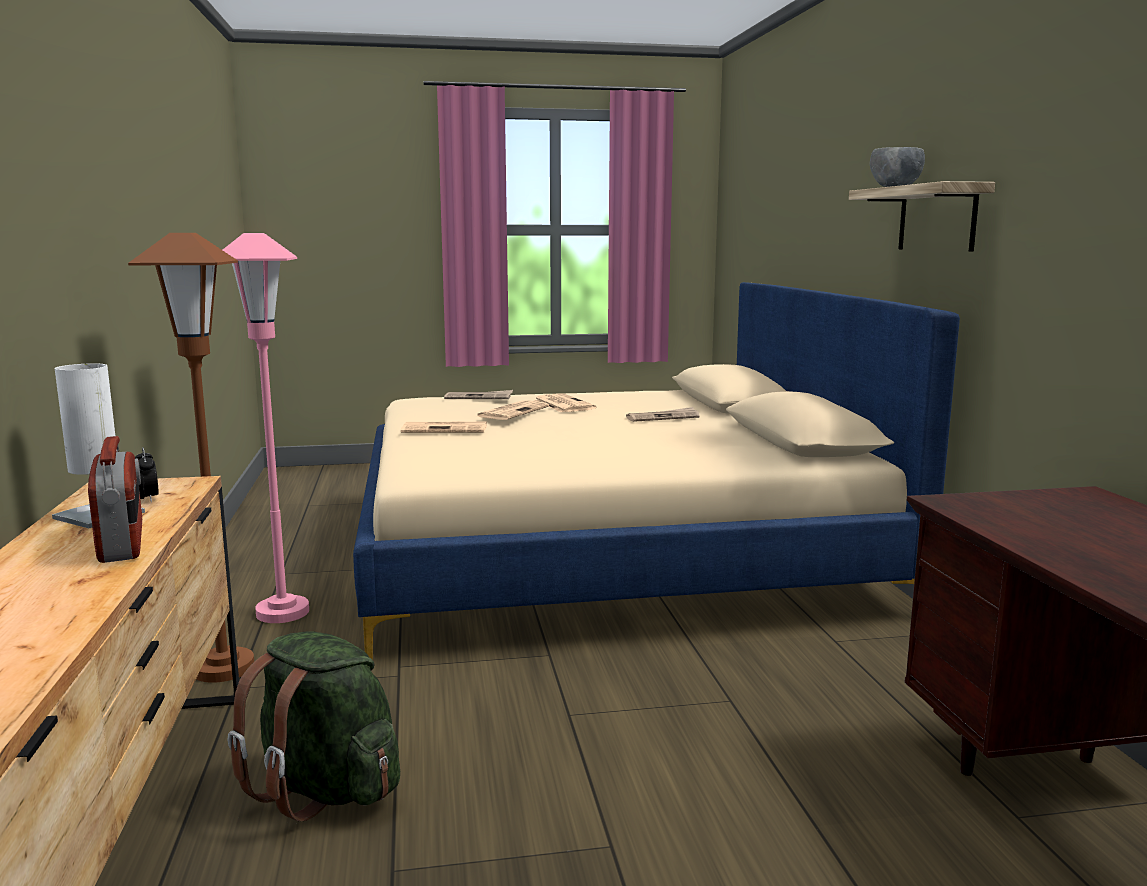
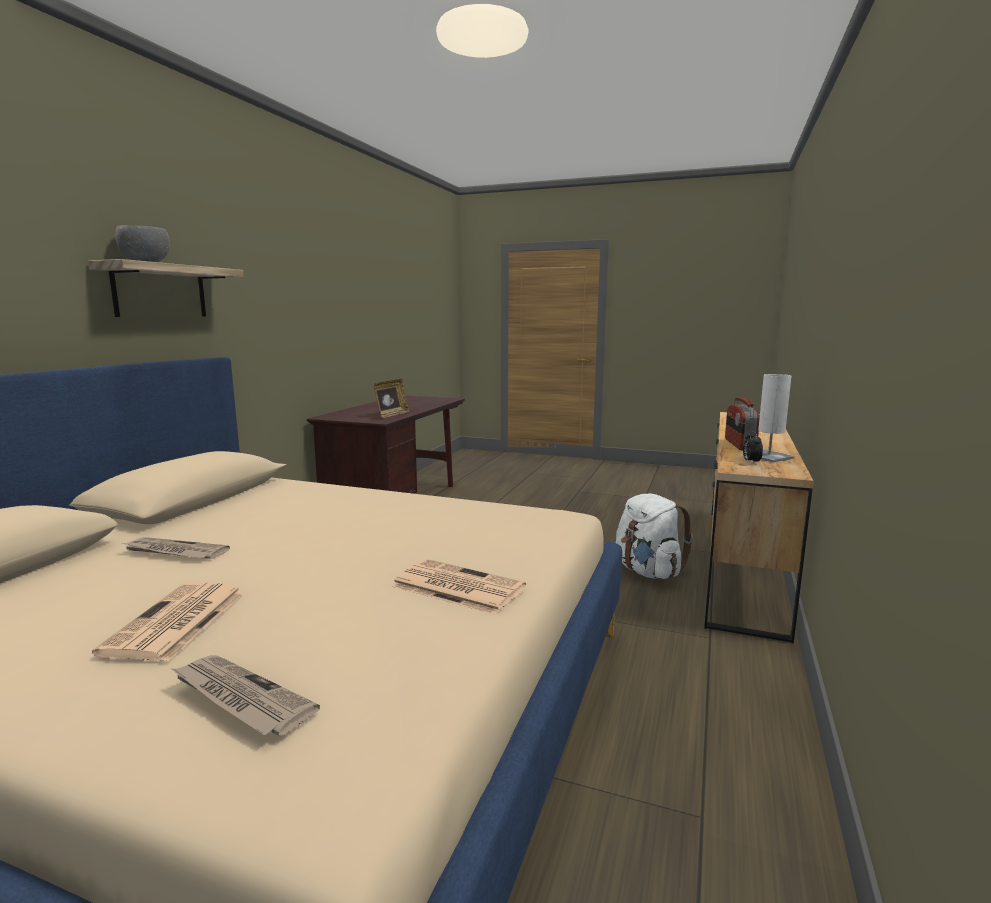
camera: 150 degrees left, 0 degrees up
(223, 668) = (726, 658): brown floor lamp -> none
(283, 612) = (686, 718): pink floor lamp -> none
(325, 788) = (648, 572): green backpack -> white backpack
(512, 412) = (311, 601): newspaper -> none
(1022, 526) = (391, 415): none -> picture frame

